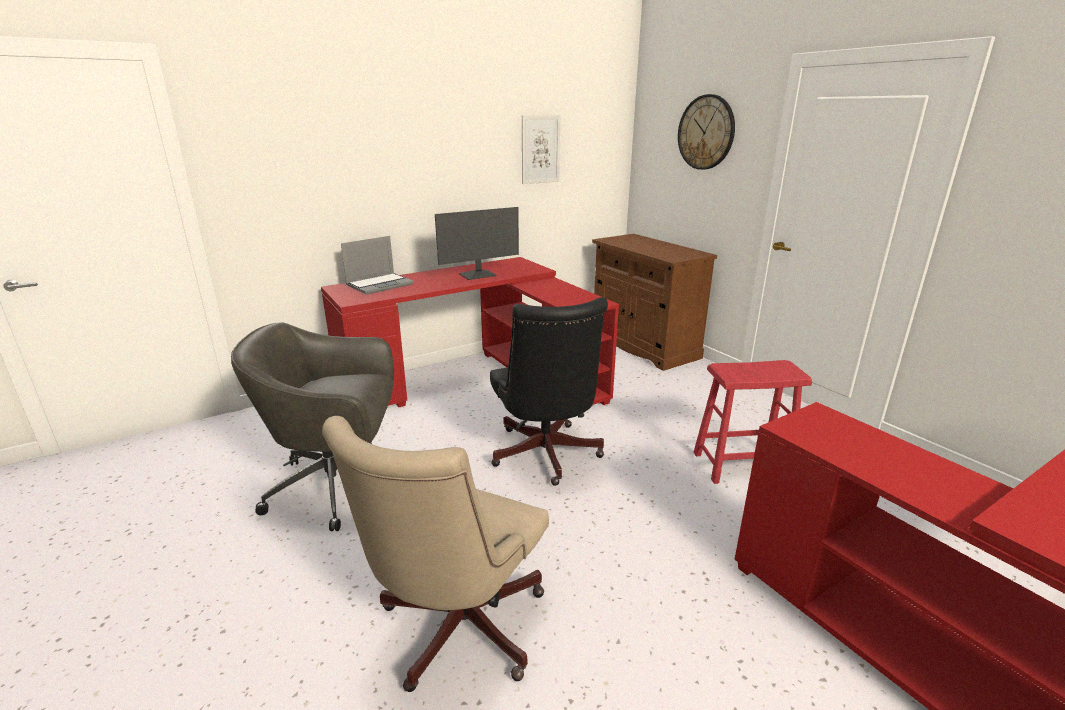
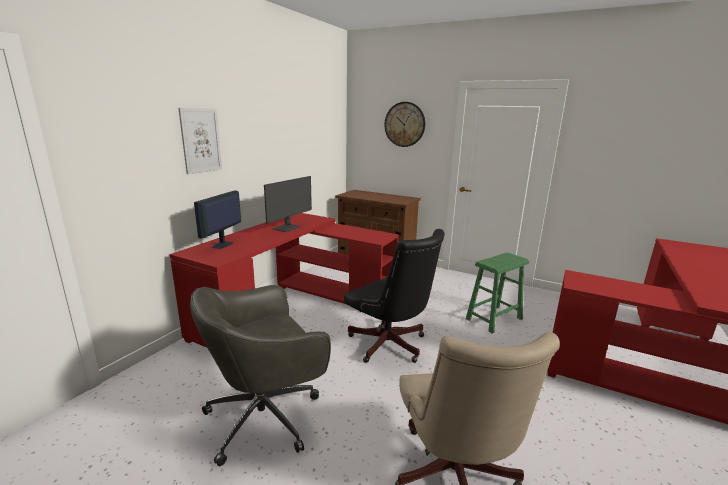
camera: 30 degrees left, 5 degrees down
(380, 284) = (222, 245): laptop -> monitor
(540, 149) = (303, 135): picture -> picture (201, 140)
(741, 465) = (493, 319): red stool -> green stool

